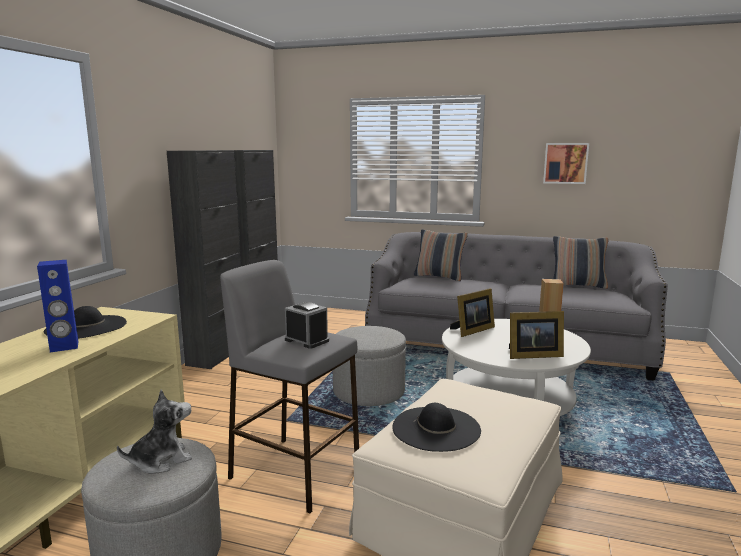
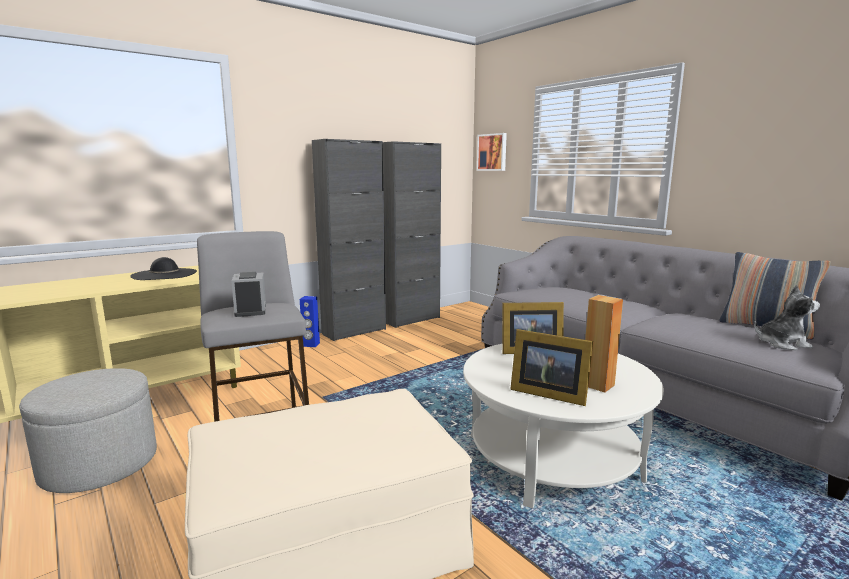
camera: 35 degrees right, 0 degrees up
(64, 347) = (120, 283): blue speaker -> blue speaker (311, 344)
(161, 460) = (95, 384): plush toy -> plush toy (781, 344)
(369, 391) = (425, 394): grey ottoman -> none
(436, 428) = (277, 429): black hat -> none
(439, 277) = (583, 290): pillow -> none
(565, 163) = (794, 149): picture -> picture (492, 152)

